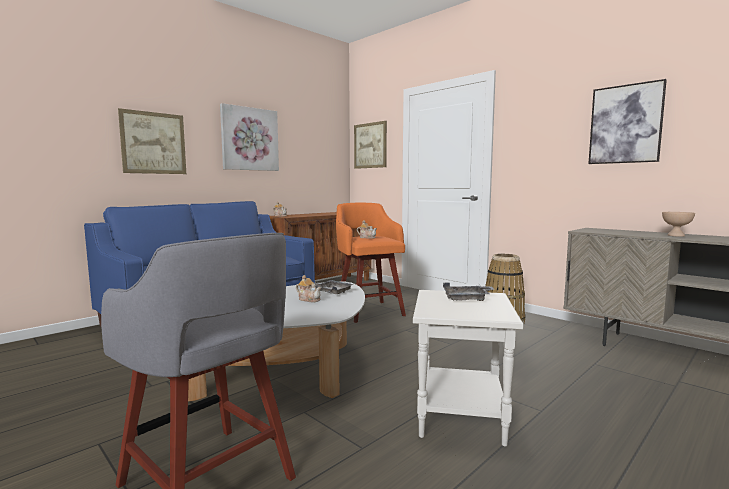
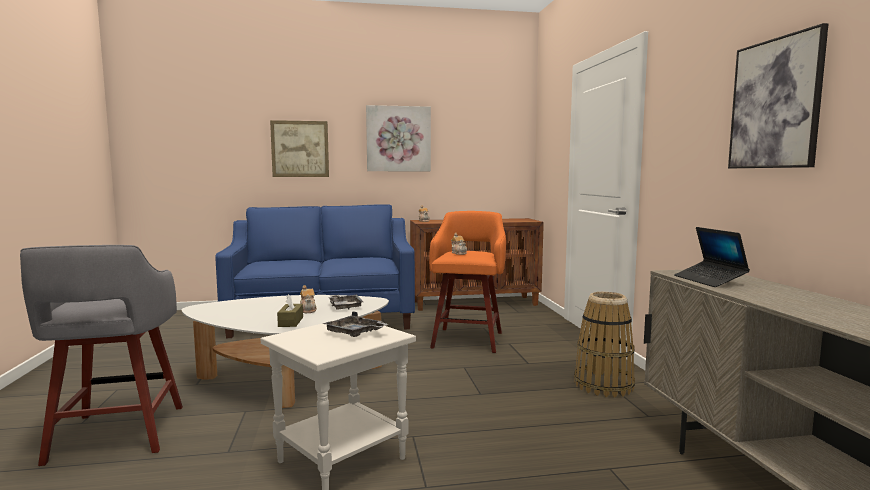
camera: 35 degrees right, 0 degrees up
(324, 310) = (290, 322): none -> brown tissue box
(370, 145) = (548, 138): picture -> none
(614, 232) = (709, 280): none -> laptop
(676, 235) = (787, 298): beige bowl -> none

